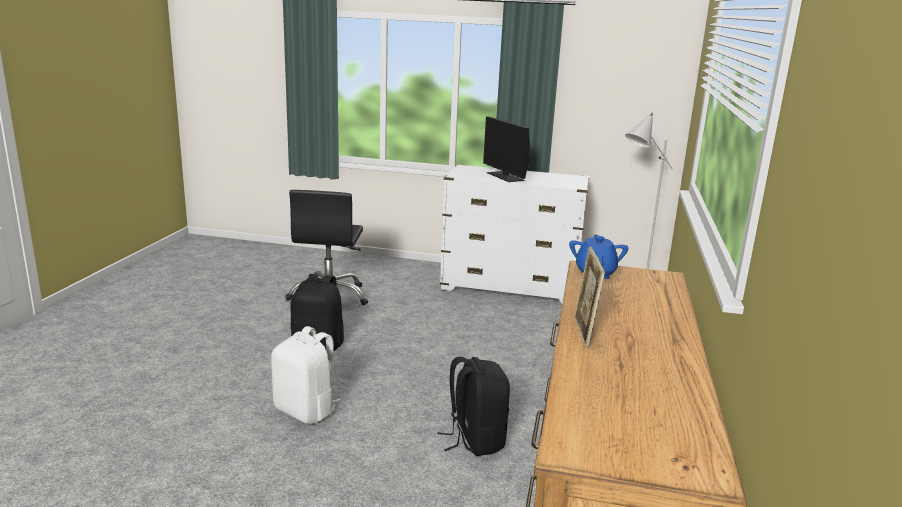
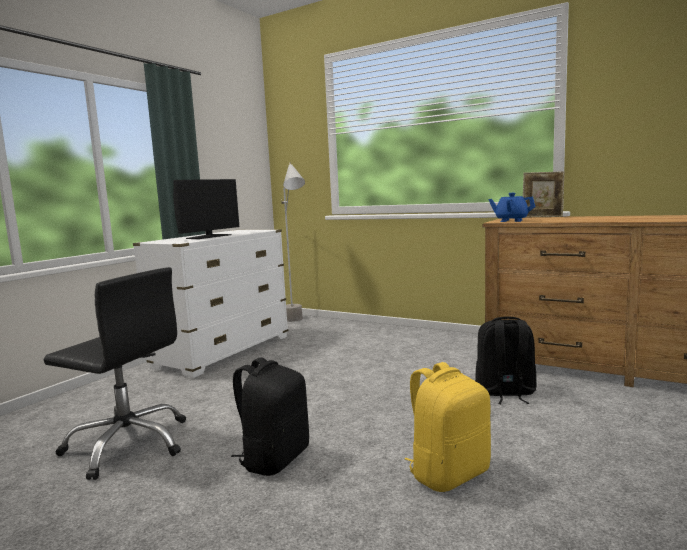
camera: 70 degrees left, 10 degrees down
(306, 411) = (448, 473): white backpack -> yellow backpack
(505, 176) = (209, 236): monitor -> monitor turned 45 degrees counterclockwise
(584, 332) = (632, 220): picture frame -> picture frame (542, 217)

